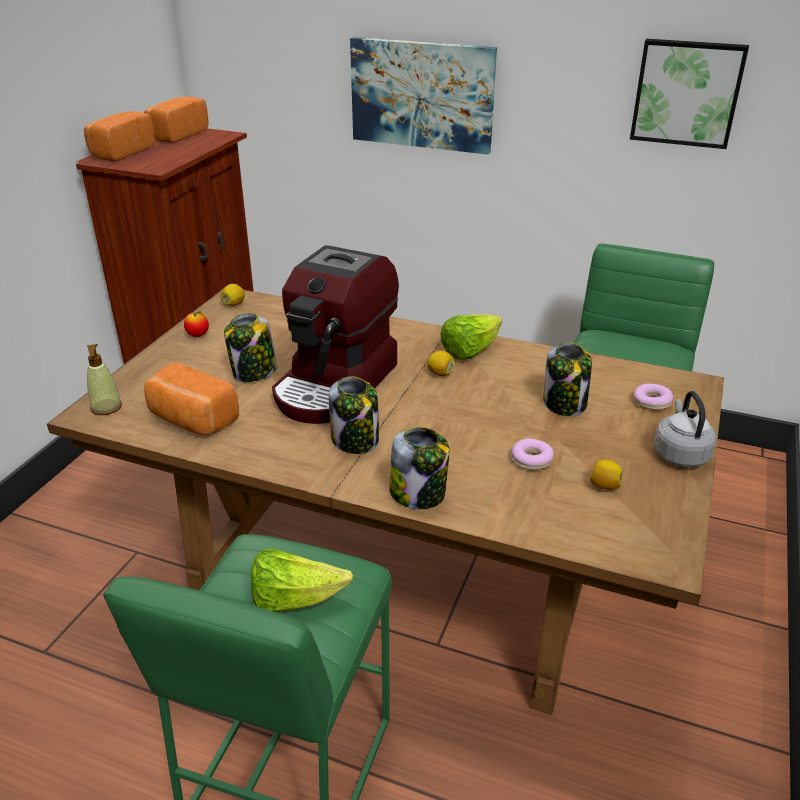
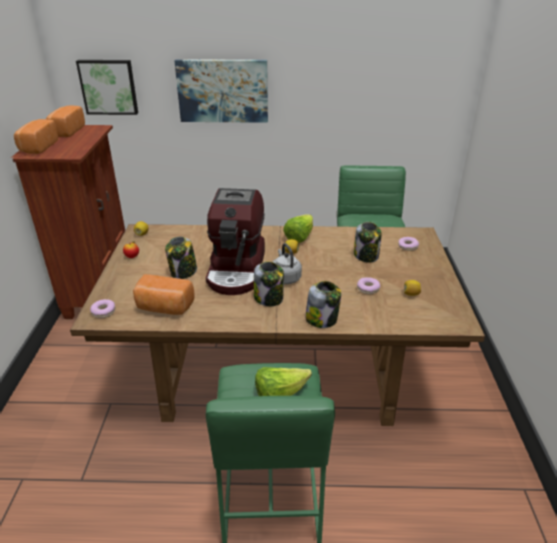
camera: 20 degrees left, 0 degrees up
(106, 407) = (103, 312): soap dispenser -> donut
(679, 453) = (436, 270): grey kettle -> grey kettle (285, 277)
(687, 93) = (376, 77): picture -> picture (109, 87)

